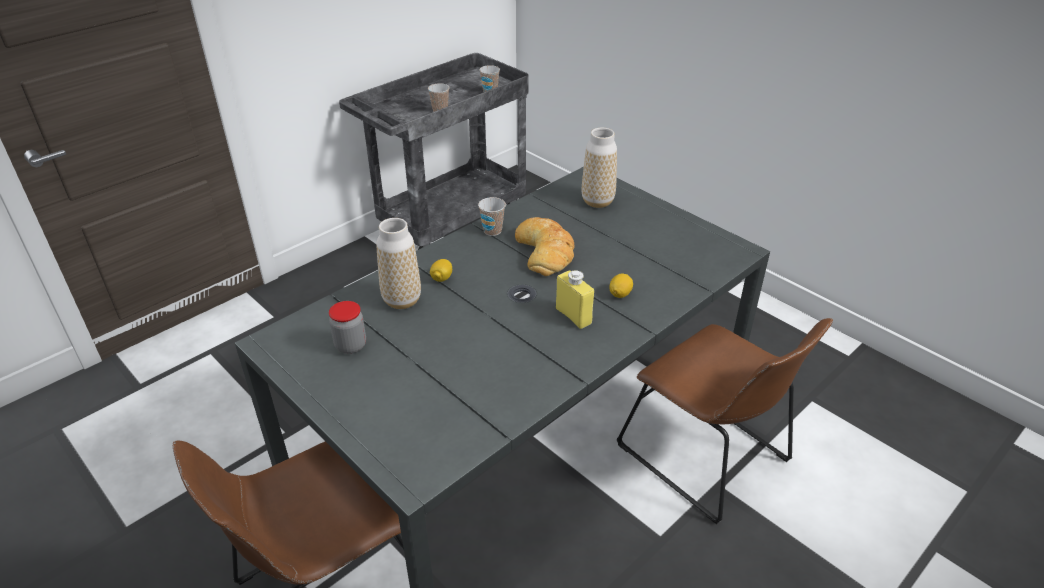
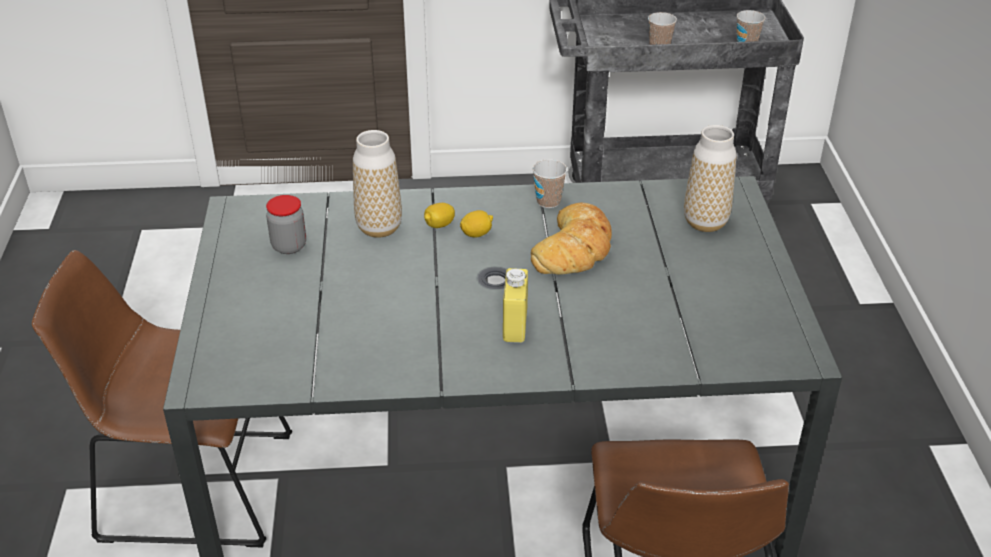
camera: 40 degrees right, 0 degrees up
(620, 294) = (593, 330): lemon -> lemon (477, 234)

